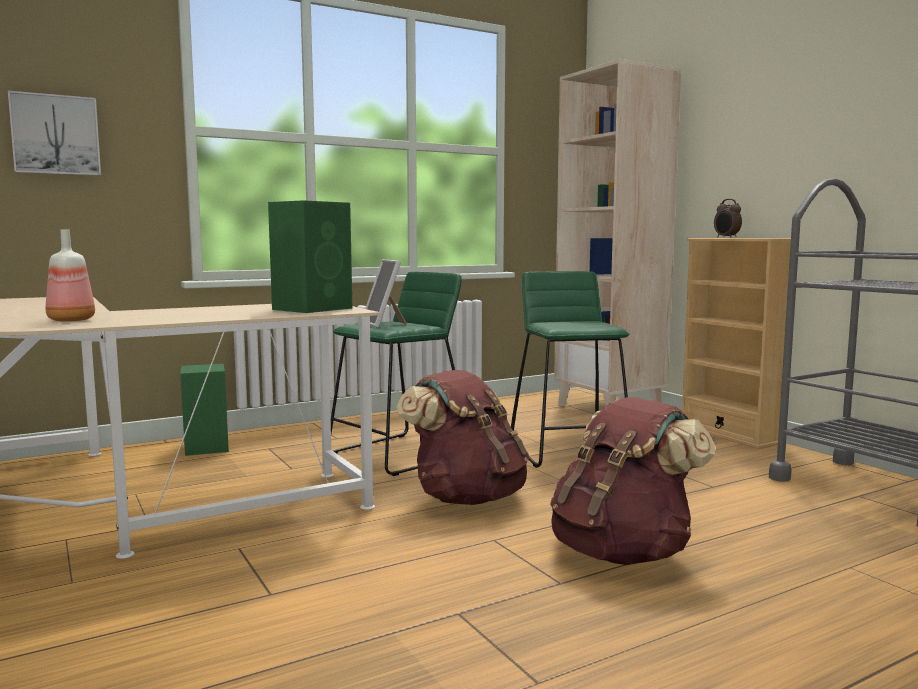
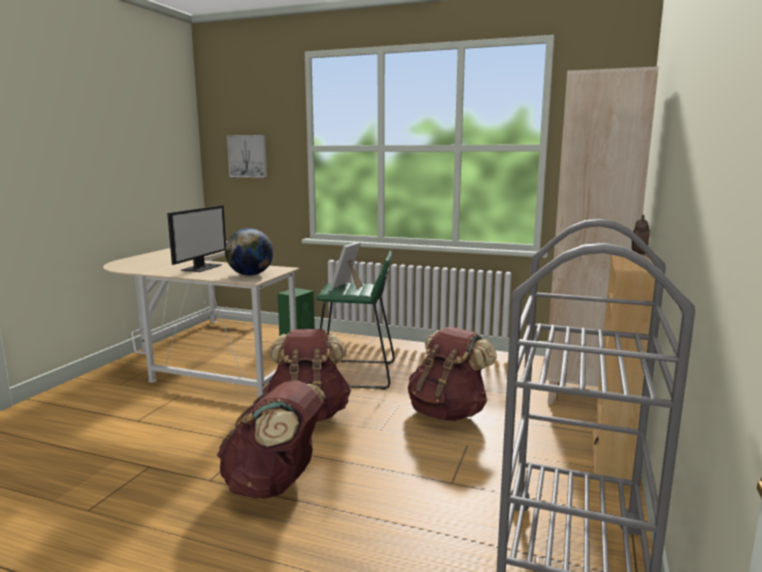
camera: 50 degrees right, 5 degrees up
(69, 320) = (149, 265): bottle -> none
(186, 312) = (201, 267): none -> monitor
(314, 309) = (250, 275): green speaker -> globe
(570, 450) = (448, 413): green stool -> brown backpack

